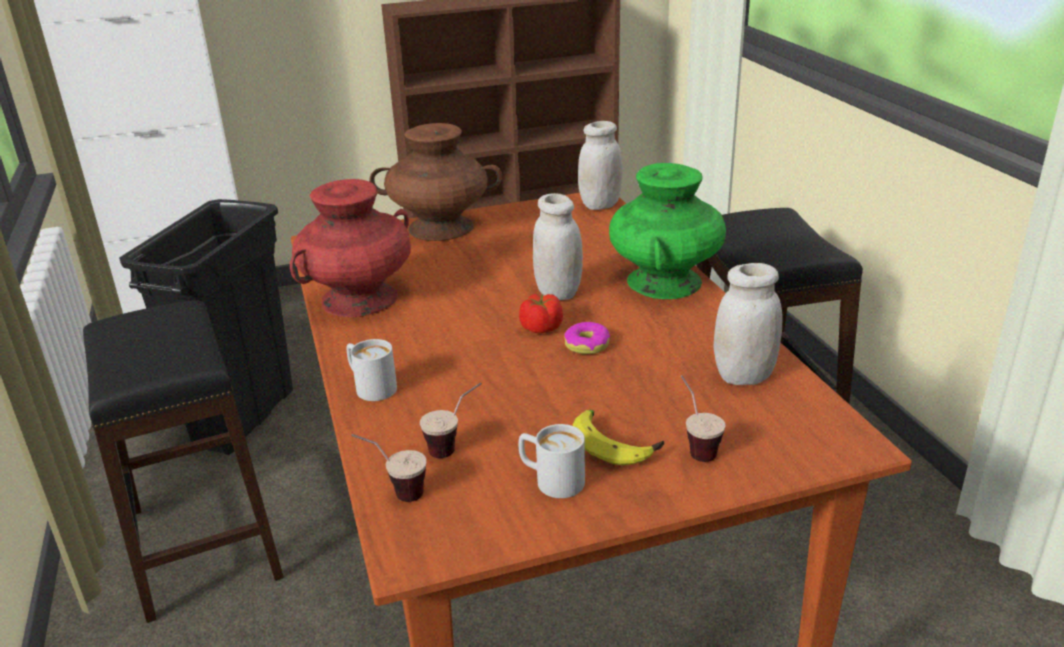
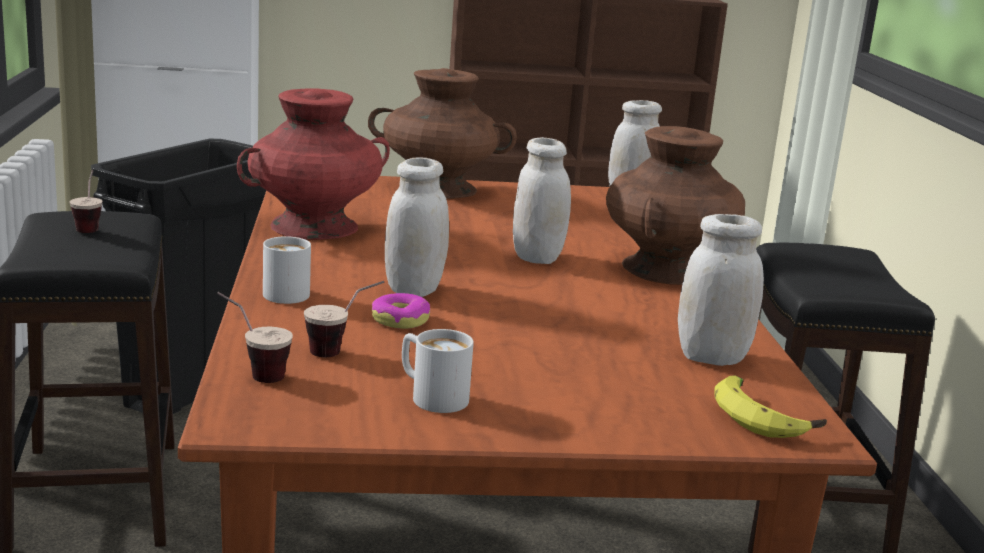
camera: 10 degrees right, 10 degrees down
(478, 356) = (414, 290): none -> white jar
(541, 328) = (499, 280): tomato -> none
(587, 345) = (543, 302): donut -> donut (400, 320)
(615, 444) = (524, 382): banana -> banana (764, 418)
(664, 281) = (666, 269): green vase -> brown vase
(695, 446) = (616, 401): cup -> cup (89, 227)

